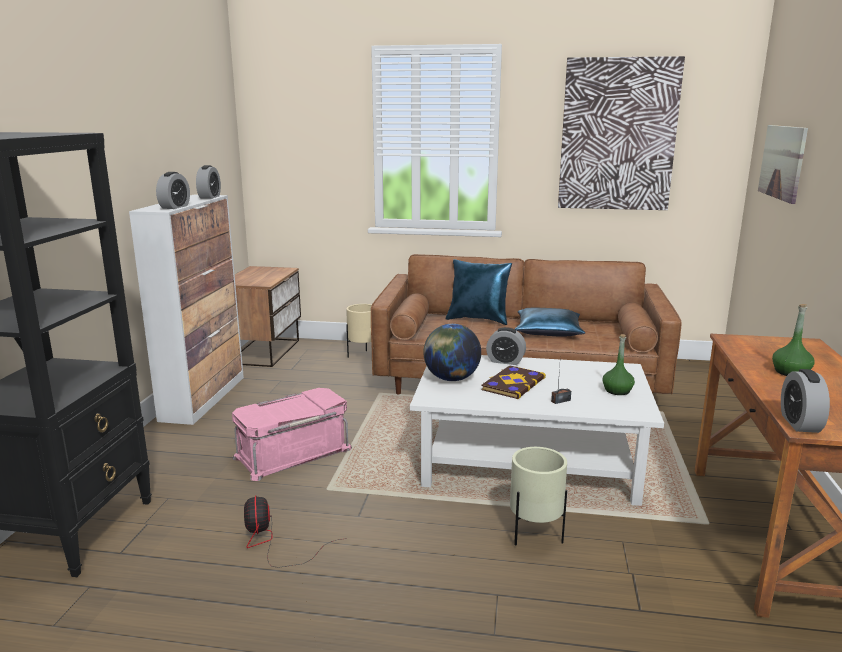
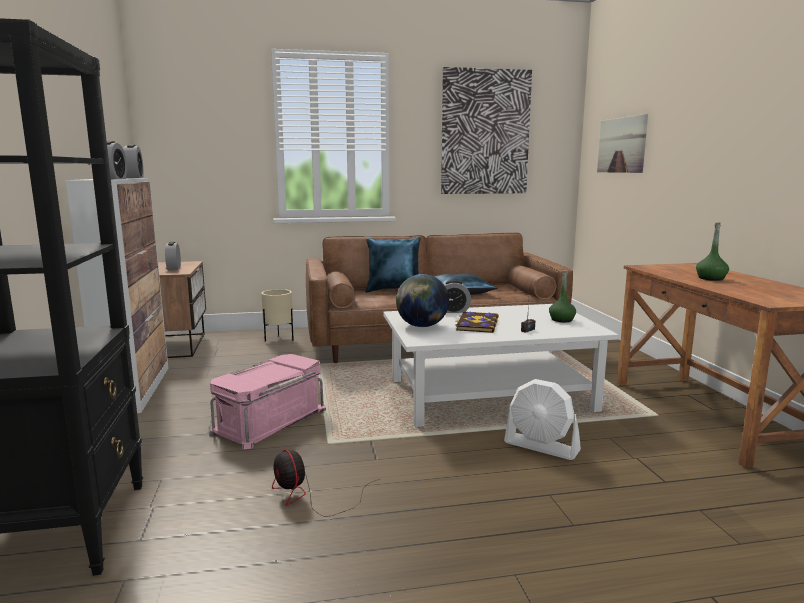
camera: 20 degrees left, 5 degrees down
(535, 536) = (541, 447): beige planter -> white fan
(800, 423) = (764, 300): alarm clock -> alarm clock (174, 268)

